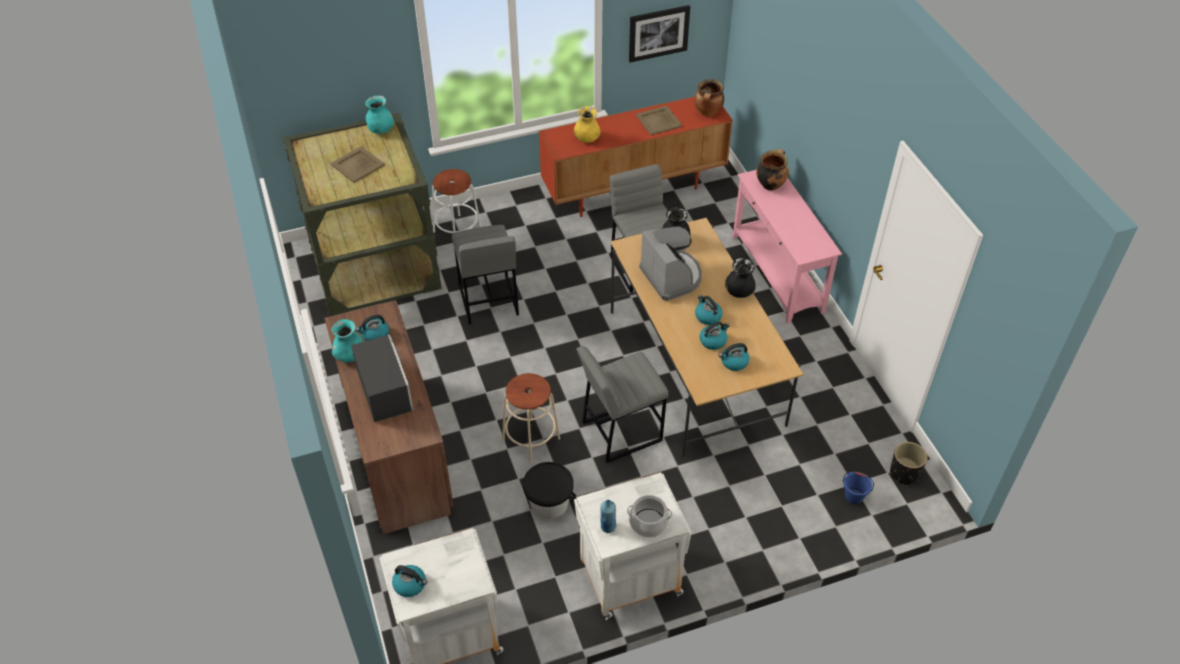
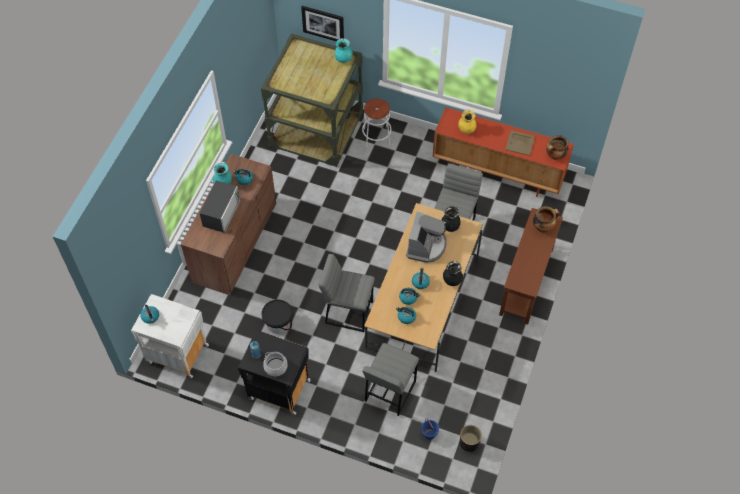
camera: 40 degrees right, 10 degrees up
(357, 164) = (312, 74): beige tray -> none
(489, 301) = (353, 191): grey chair -> grey chair (389, 392)
(531, 439) = (301, 284): beige stool -> none
(629, 579) = (278, 389): white cart -> black cart
(658, 33) = (546, 89): picture -> picture (323, 23)
(778, 274) = (526, 282): pink console table -> brown console table

